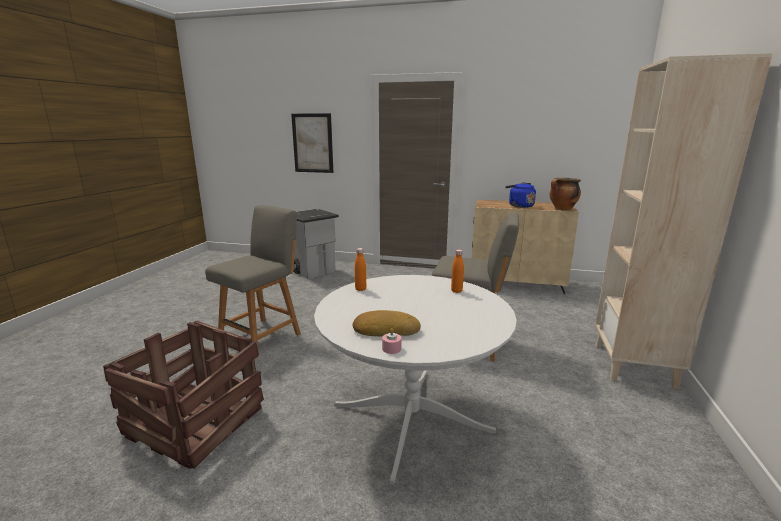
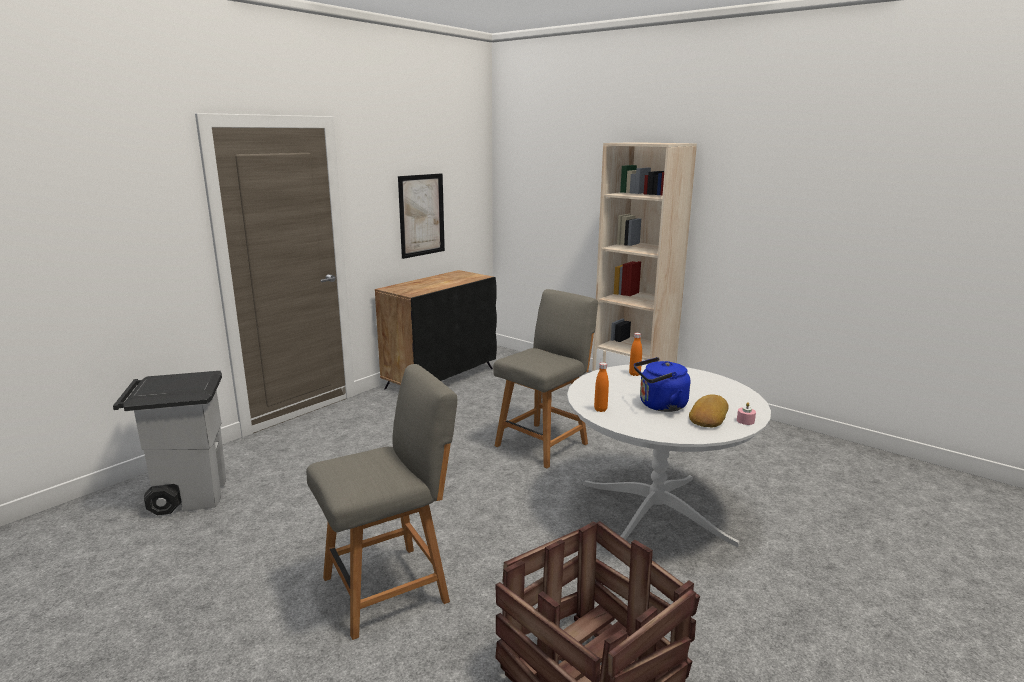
camera: 65 degrees left, 0 degrees up
(262, 336) = (390, 588): grey chair -> grey chair turned 90 degrees clockwise
(312, 143) = (84, 249): picture -> picture (421, 215)
(516, 283) = (441, 378): beige cabinet -> black cabinet
(519, 206) = (439, 284): blue kettle -> blue kettle (660, 405)
(562, 209) = (477, 277): cooking pot -> none

